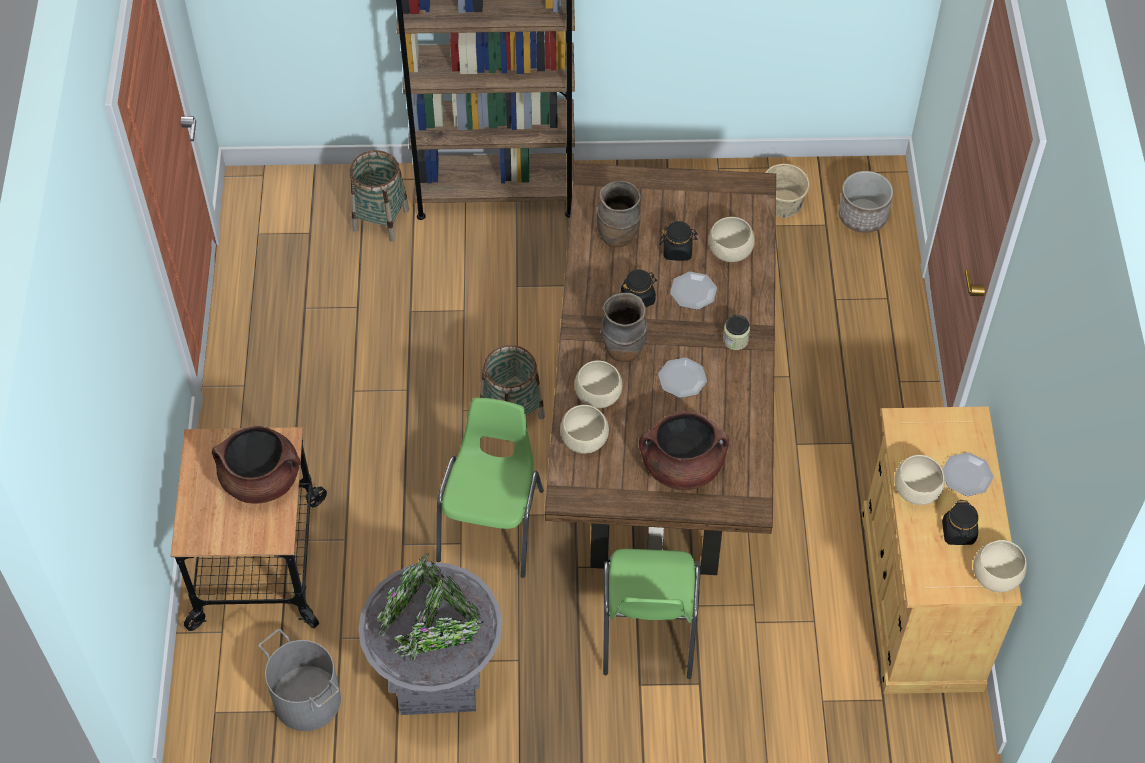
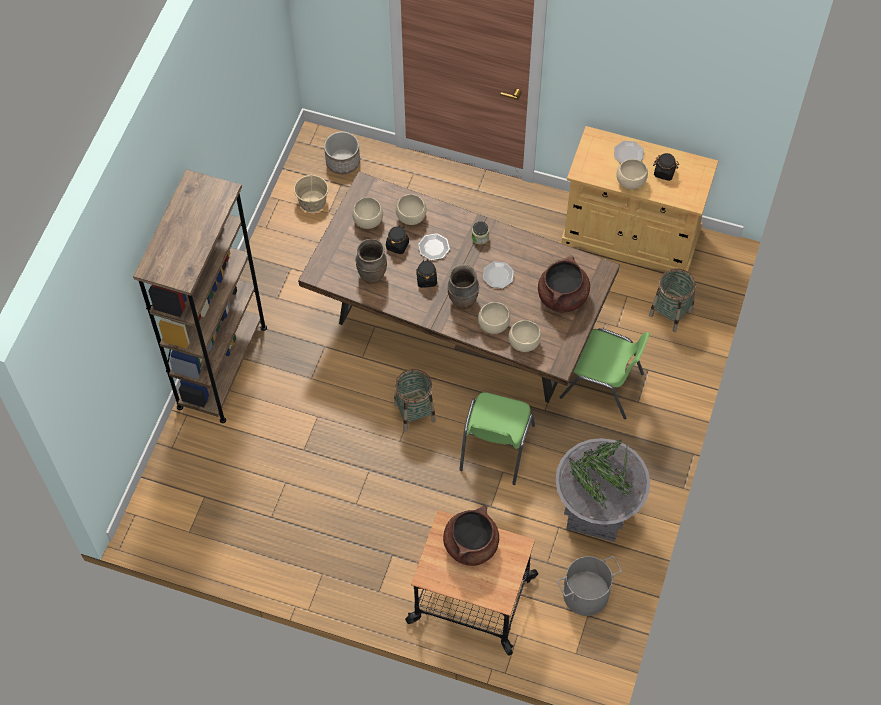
camera: 70 degrees left, 5 degrees up
(381, 219) = (214, 446): basket -> basket (670, 313)
(493, 524) = (495, 448): green chair -> green chair turned 105 degrees counterclockwise
(994, 576) = (698, 166): beige bowl -> beige bowl (367, 221)

